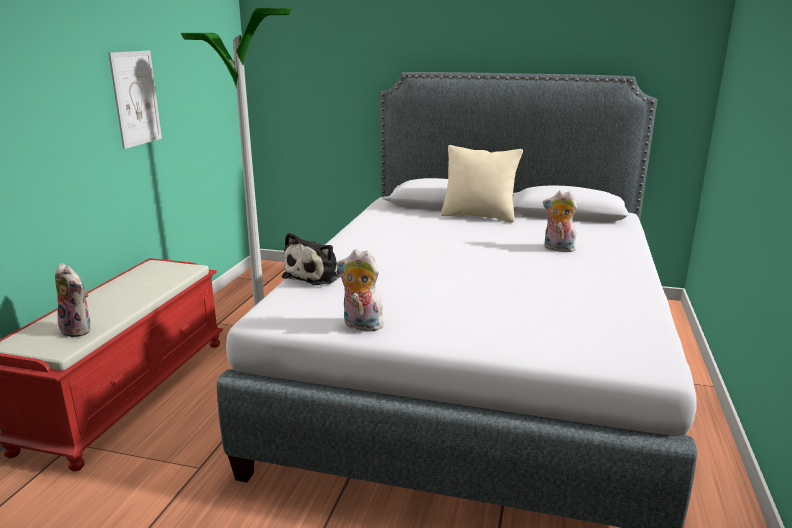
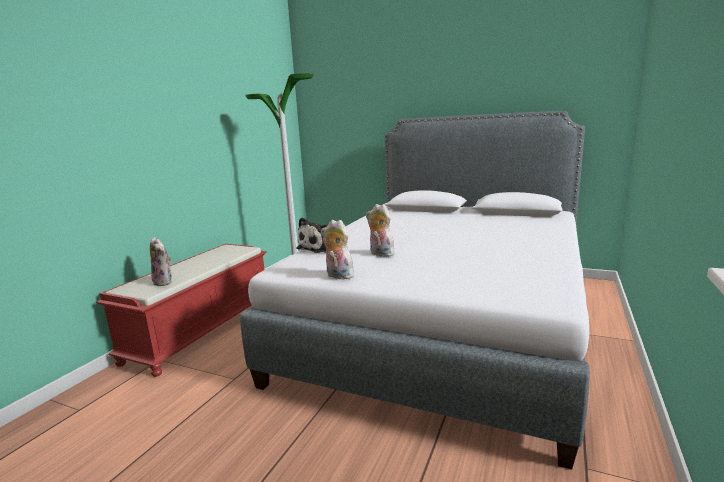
camera: 10 degrees right, 5 degrees down
(136, 98) = (218, 139): picture -> none
(479, 216) = (450, 214): beige pillow -> none
(557, 249) = (501, 232): plush toy -> plush toy (380, 254)

